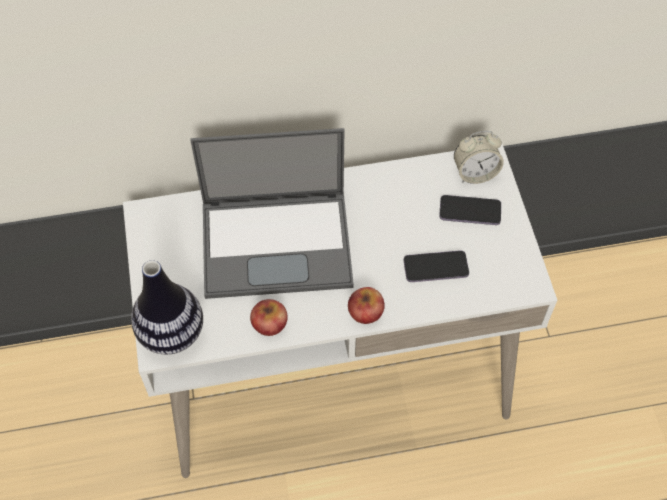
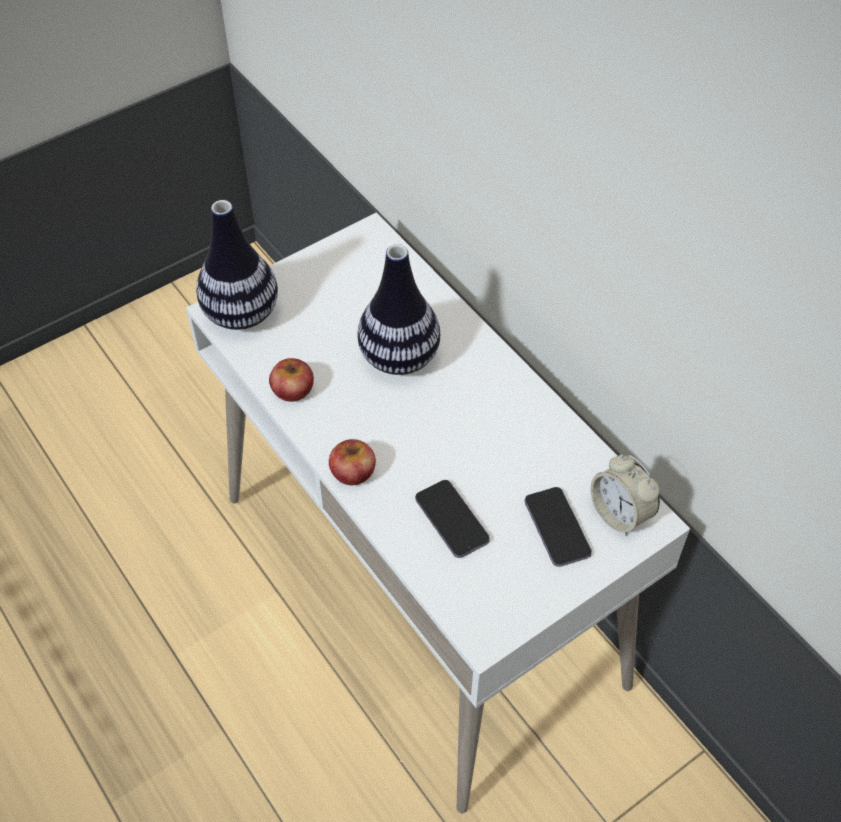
camera: 65 degrees right, 5 degrees down
(278, 243) = (399, 357): laptop -> vase

